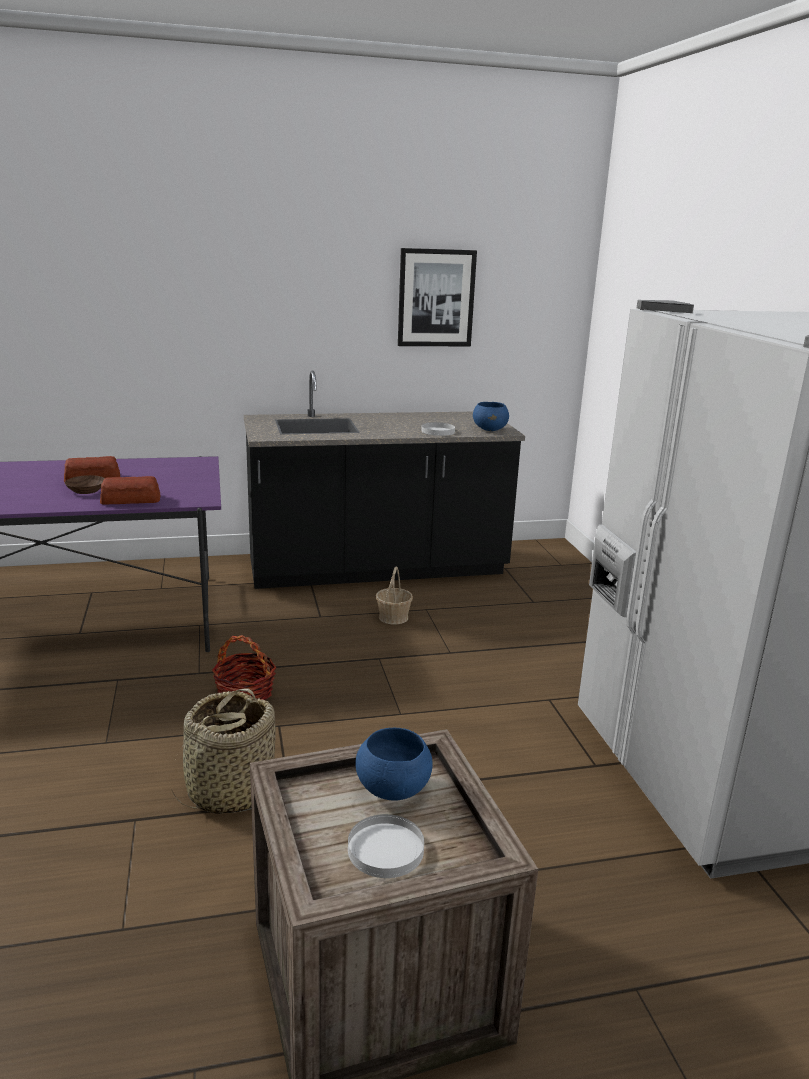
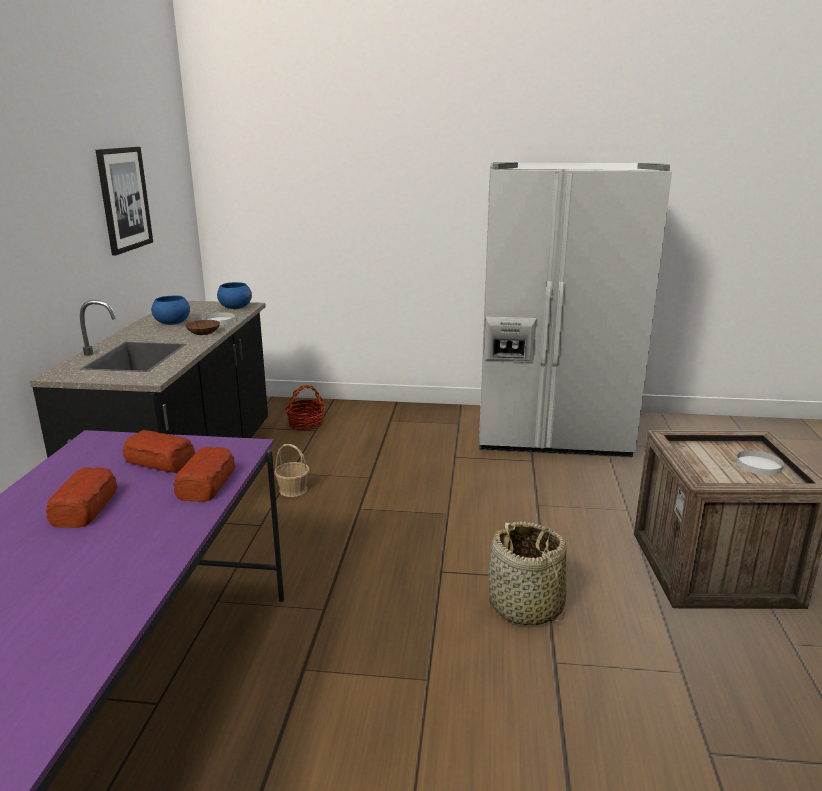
camera: 70 degrees left, 0 degrees up
(87, 490) = (137, 510): brown bowl -> brown bowl (203, 332)
(167, 482) = (160, 461): none -> bread
(245, 693) = (379, 584): basket -> basket (306, 424)
(392, 789) = (703, 456): blue bowl -> blue bowl (172, 323)

